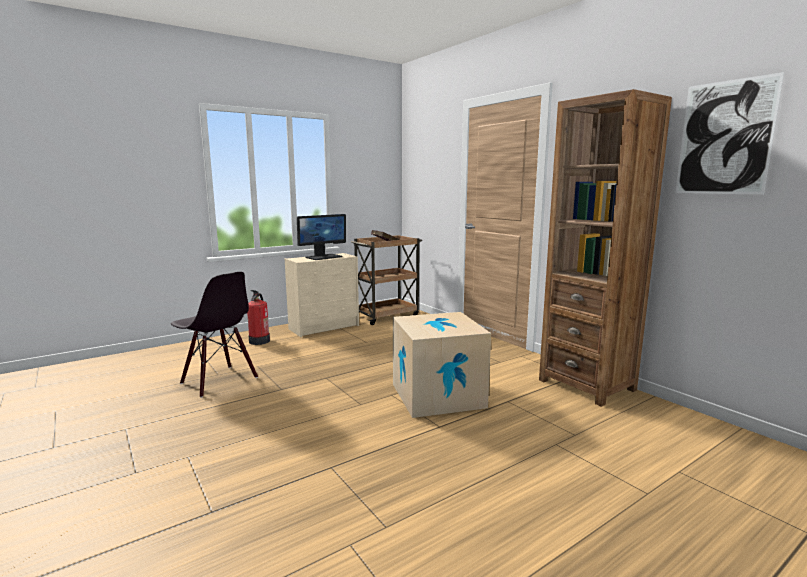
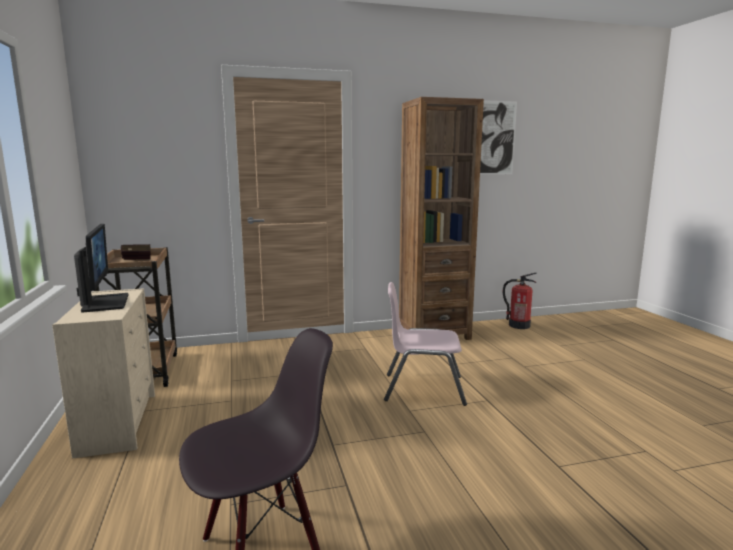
camera: 70 degrees left, 0 degrees up
(259, 341) = (96, 496): fire extinguisher -> fire extinguisher (518, 325)
(437, 395) = (423, 389): cardboard box -> pink chair

